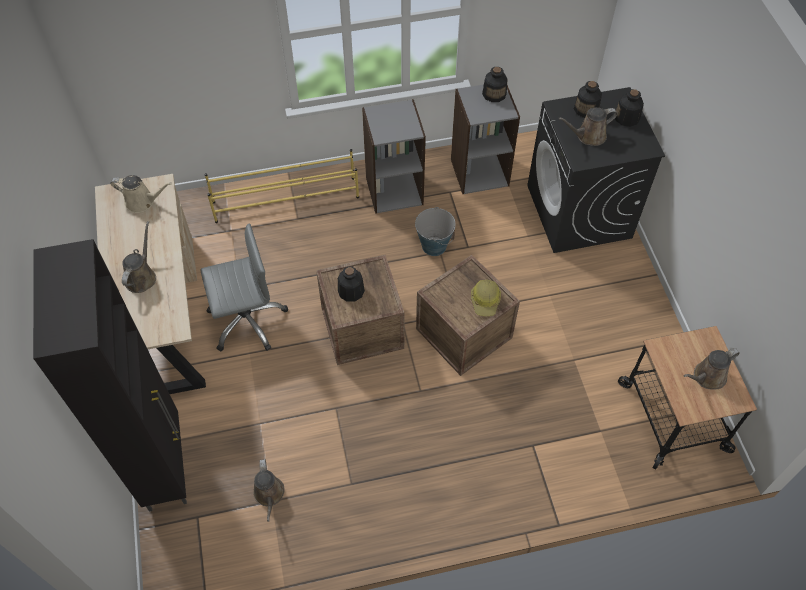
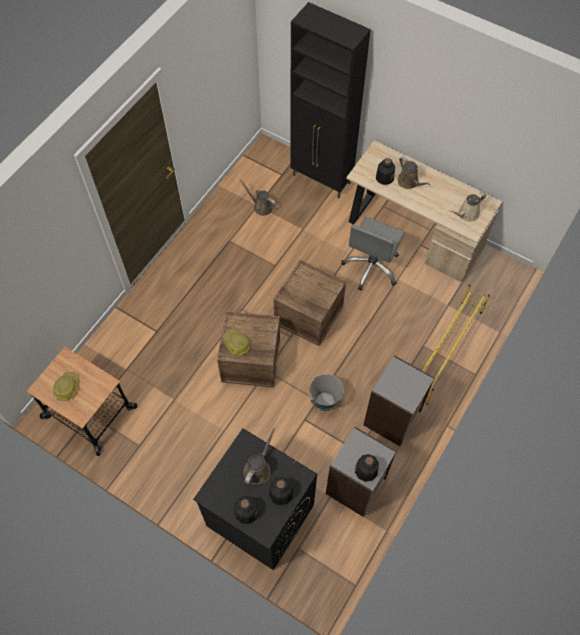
camera: 135 degrees right, 5 degrees up
(351, 291) = (314, 287): bottle -> bottle (384, 177)
(707, 377) = (67, 387): brown watering can -> hard hat

